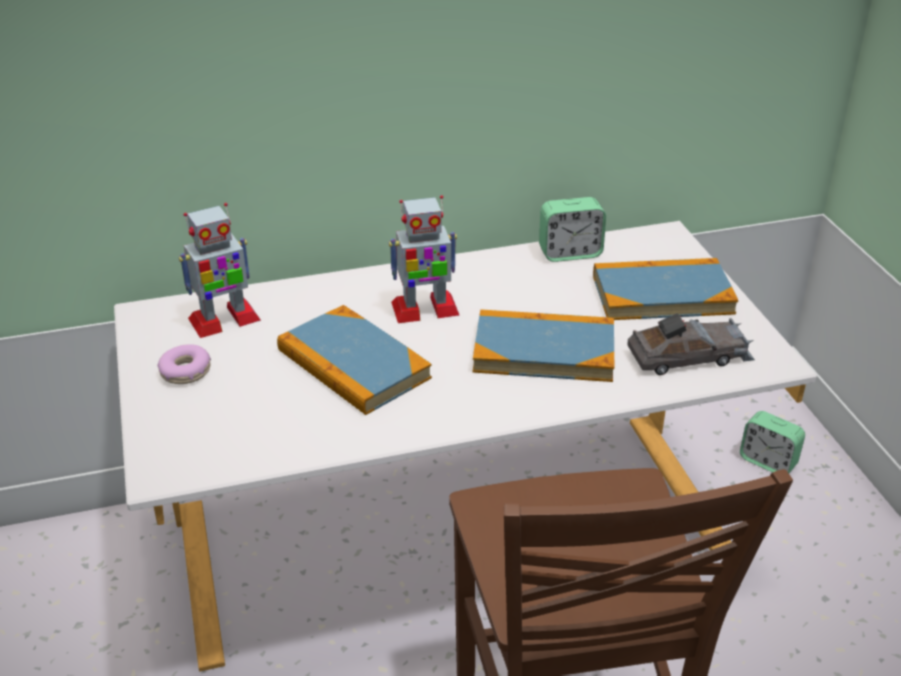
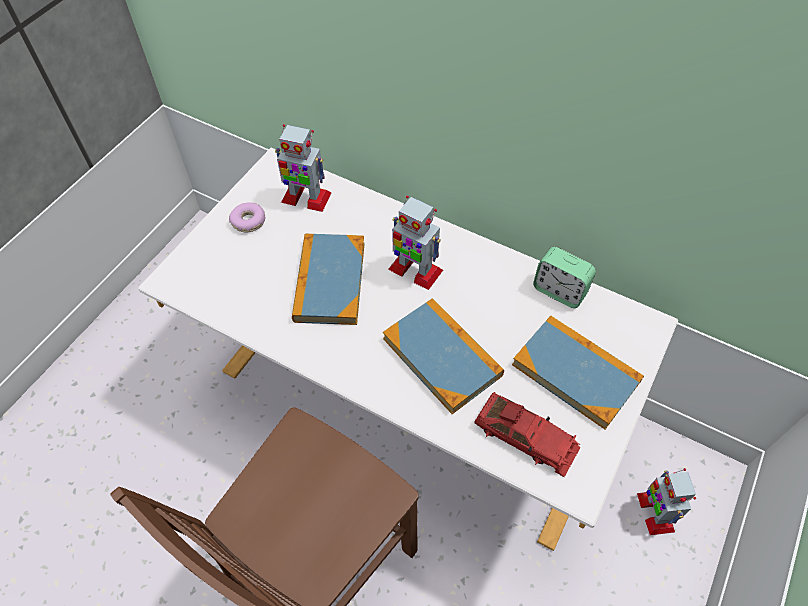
camera: 45 degrees right, 20 degrees up
(690, 356) = (526, 437): grey toy car -> red toy car
(768, 461) = (655, 512): alarm clock -> toy robot

